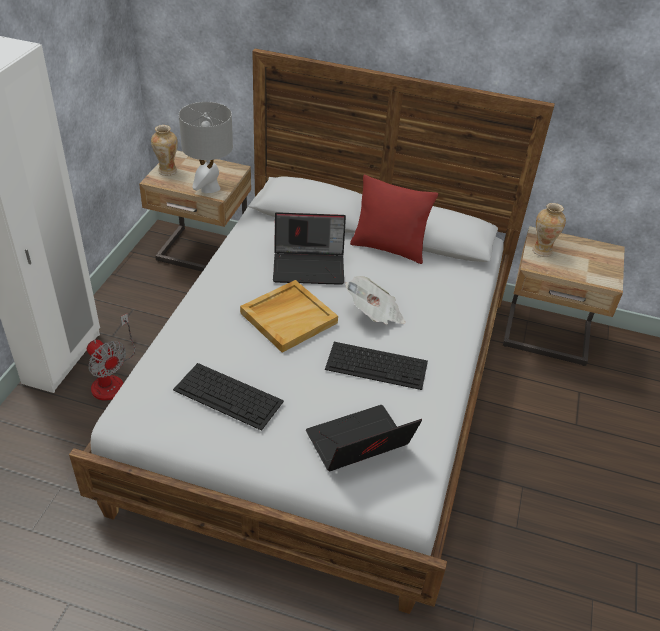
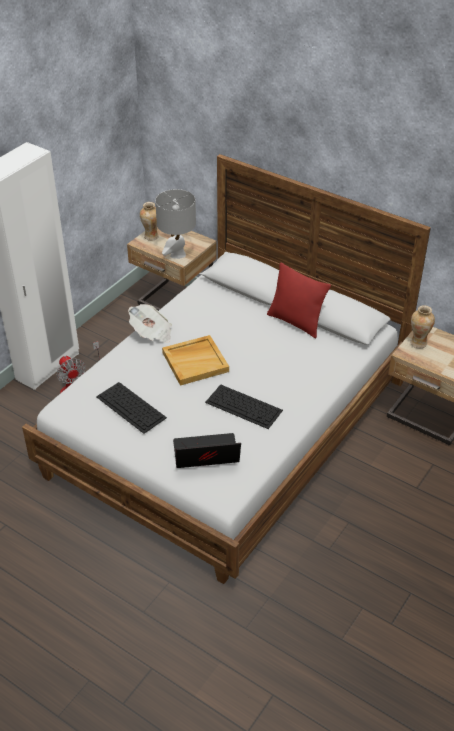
camera: 20 degrees right, 0 degrees up
(310, 266) = (228, 326): laptop -> none
(374, 314) = (260, 370): newspaper -> newspaper (152, 333)

